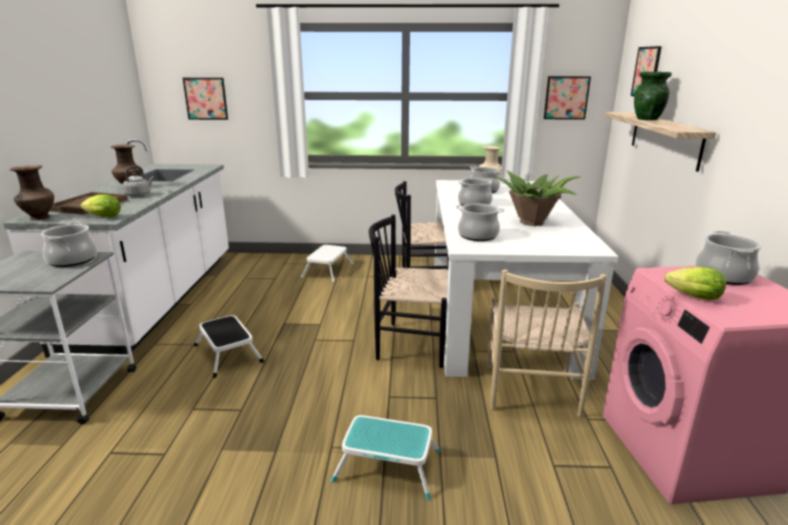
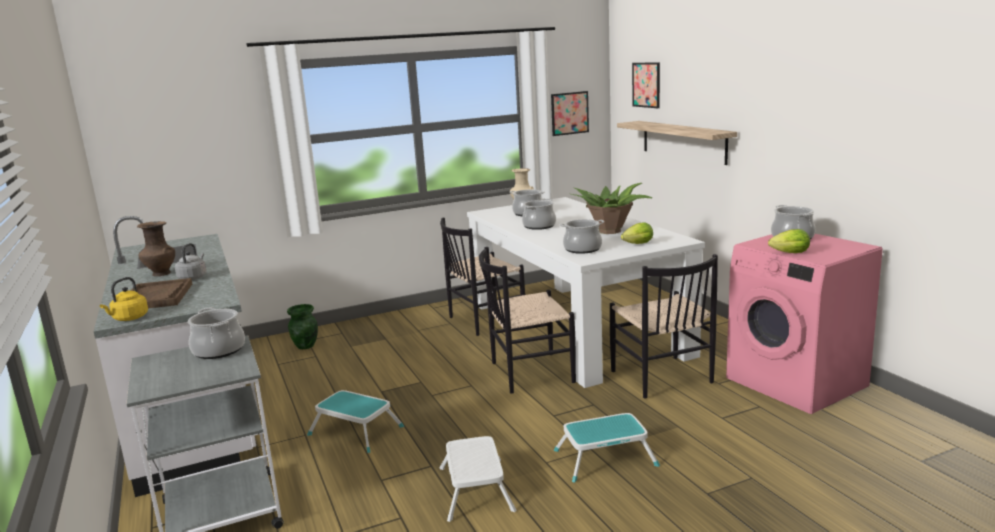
camera: 25 degrees left, 5 degrees down
(39, 218) = (129, 318): brown vase -> yellow kettle
(102, 217) = (206, 302): lettuce -> lettuce (636, 244)
(206, 98) = (180, 157): picture -> none
(228, 353) = (356, 430): black step ladder -> turquoise step ladder
(327, 270) = (366, 335): white step ladder -> white step ladder (475, 489)
(531, 393) = (663, 379): beige chair -> black chair
(647, 119) = (667, 126): green vase -> green vase (306, 346)

